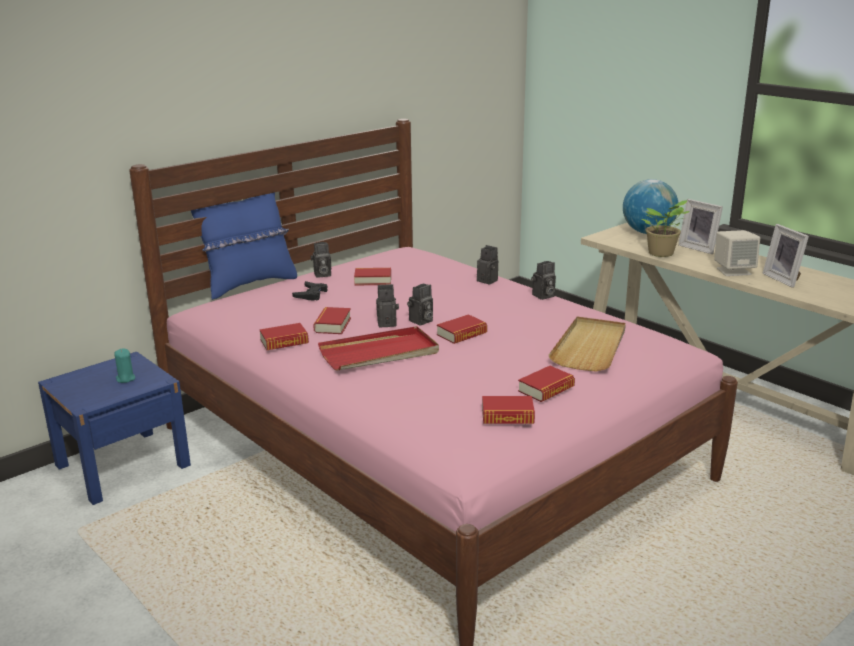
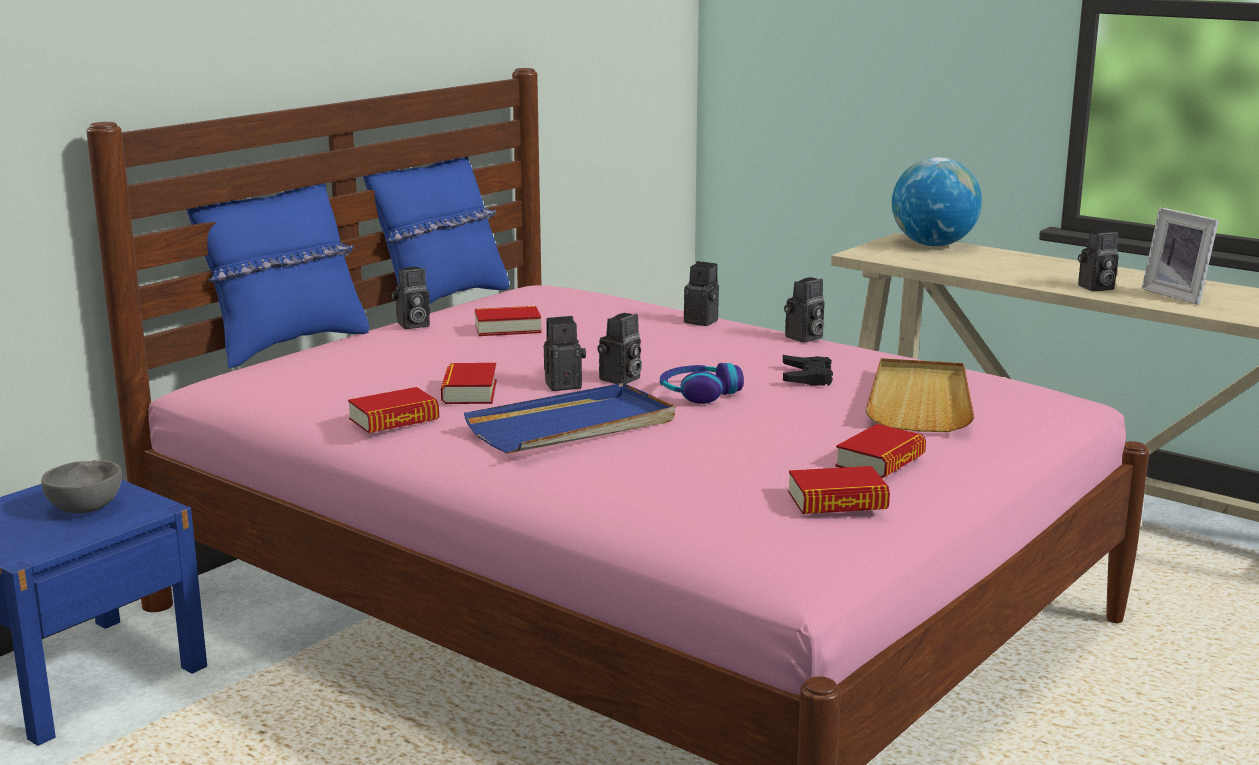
camera: 10 degrees left, 5 degrees down
(125, 379) = (87, 509): turquoise candle -> grey bowl
(311, 294) = (409, 352): black game controller -> black game controller (807, 377)
(347, 257) = (441, 300): none -> blue pillow
(380, 353) = (573, 426): red tray -> blue tray
(461, 334) = (699, 393): book -> headphones
(661, 254) = (971, 270): potted plant -> none
(699, 248) = (1025, 261): picture frame -> none
(733, 271) = (1095, 288): beige speaker -> camera

